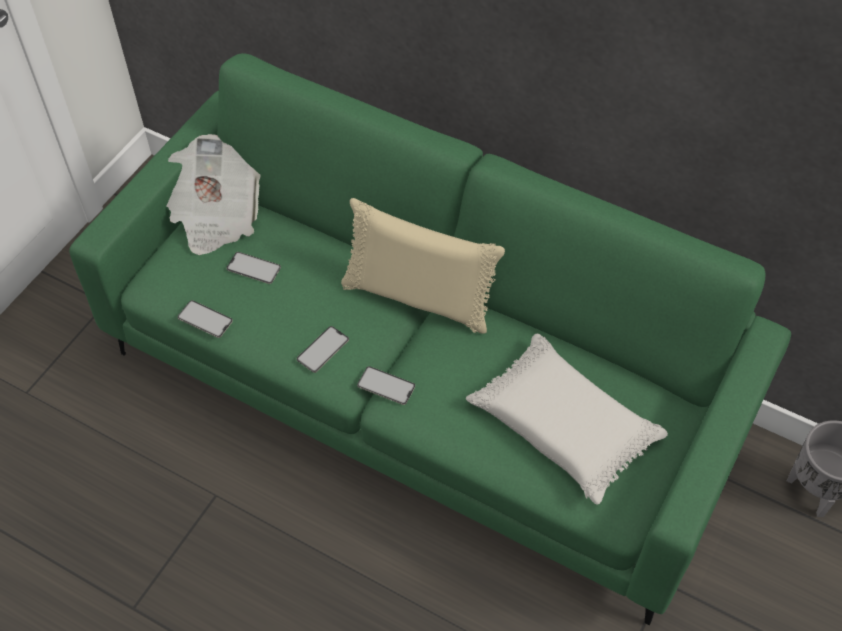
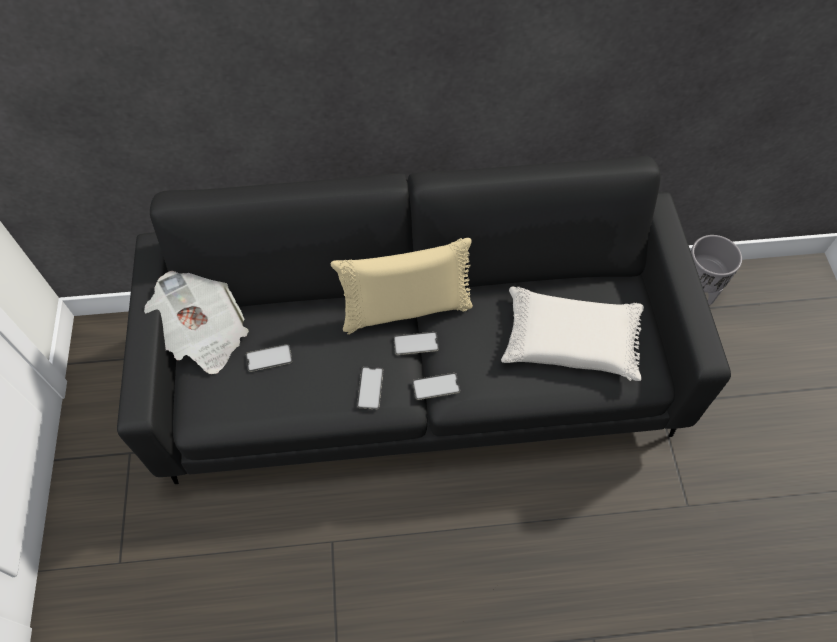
camera: 35 degrees left, 5 degrees up
(205, 319) = (262, 419): phone -> phone (416, 343)
(423, 395) = (420, 376): green sofa -> black sofa

